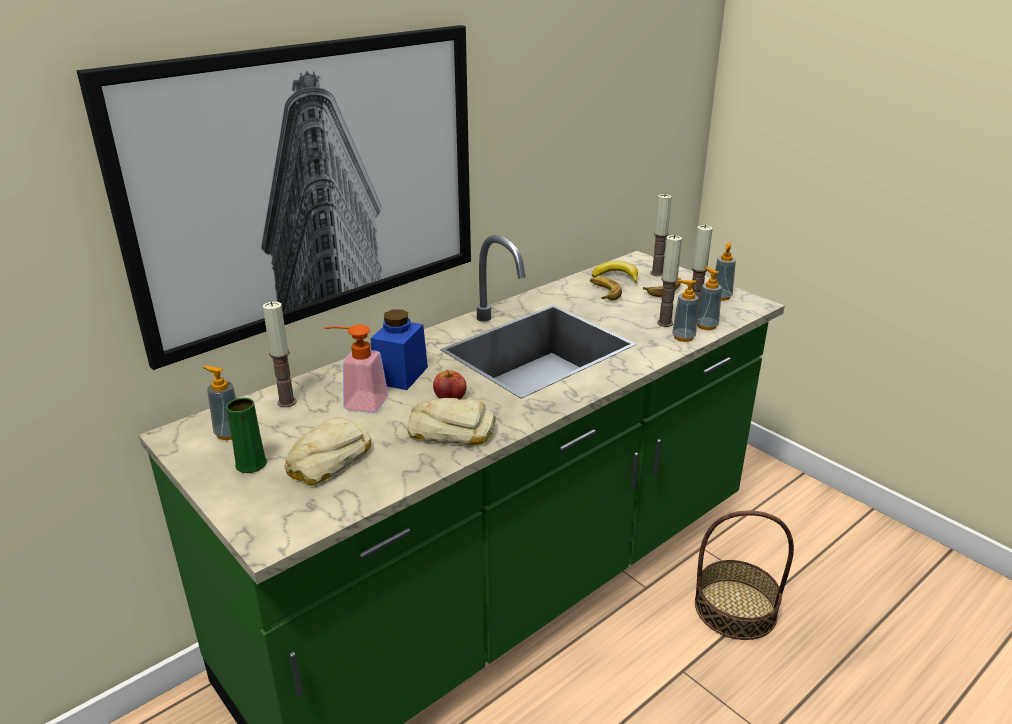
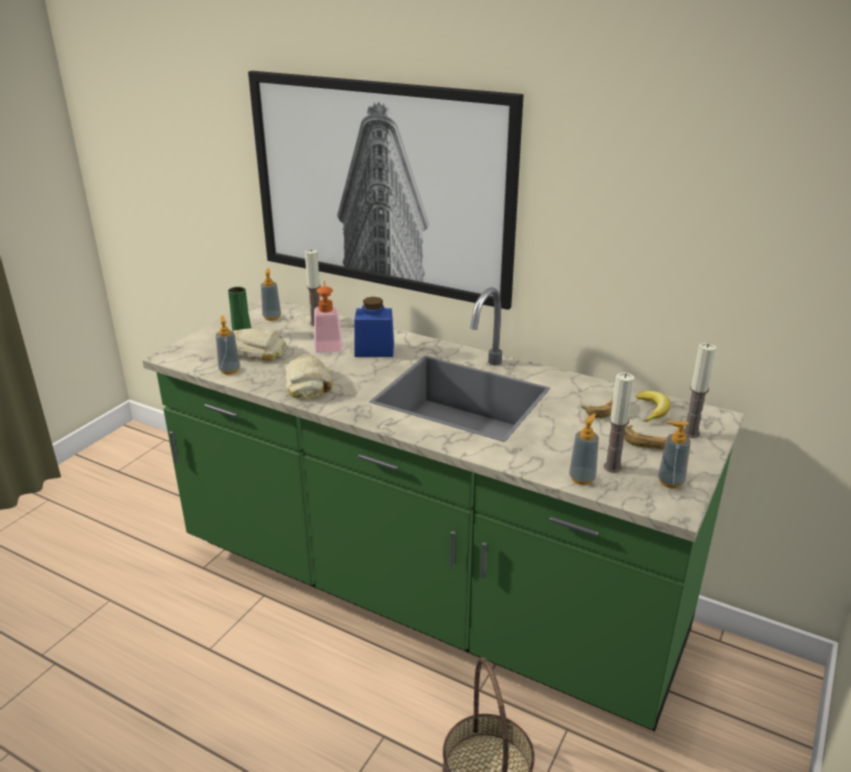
camera: 70 degrees right, 0 degrees up
(450, 396) = (354, 374): apple -> none
(665, 323) = (565, 452): candle -> none
(683, 337) = (541, 466): soap dispenser -> soap dispenser (229, 370)

